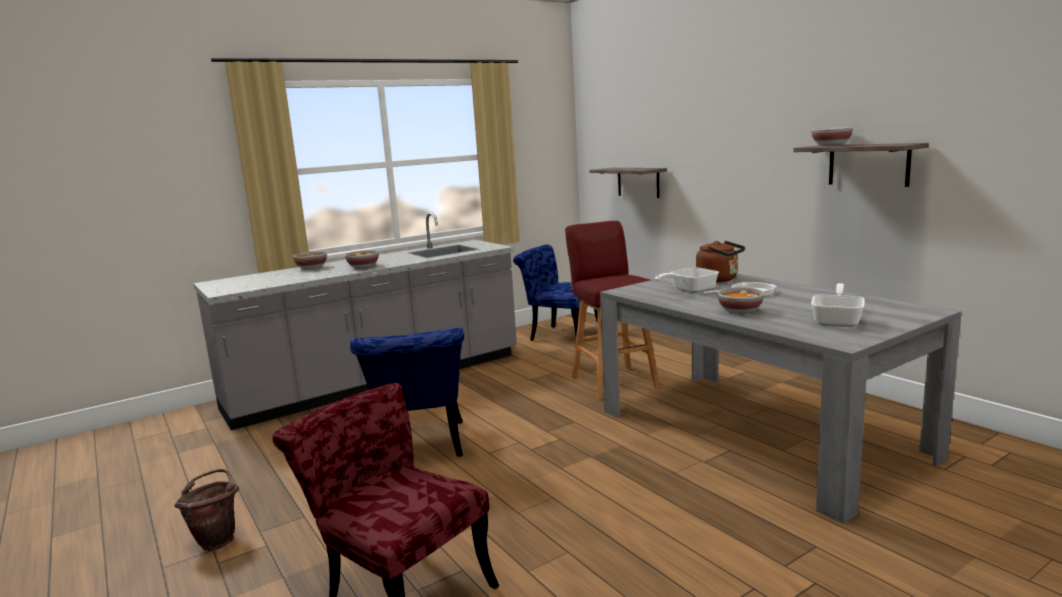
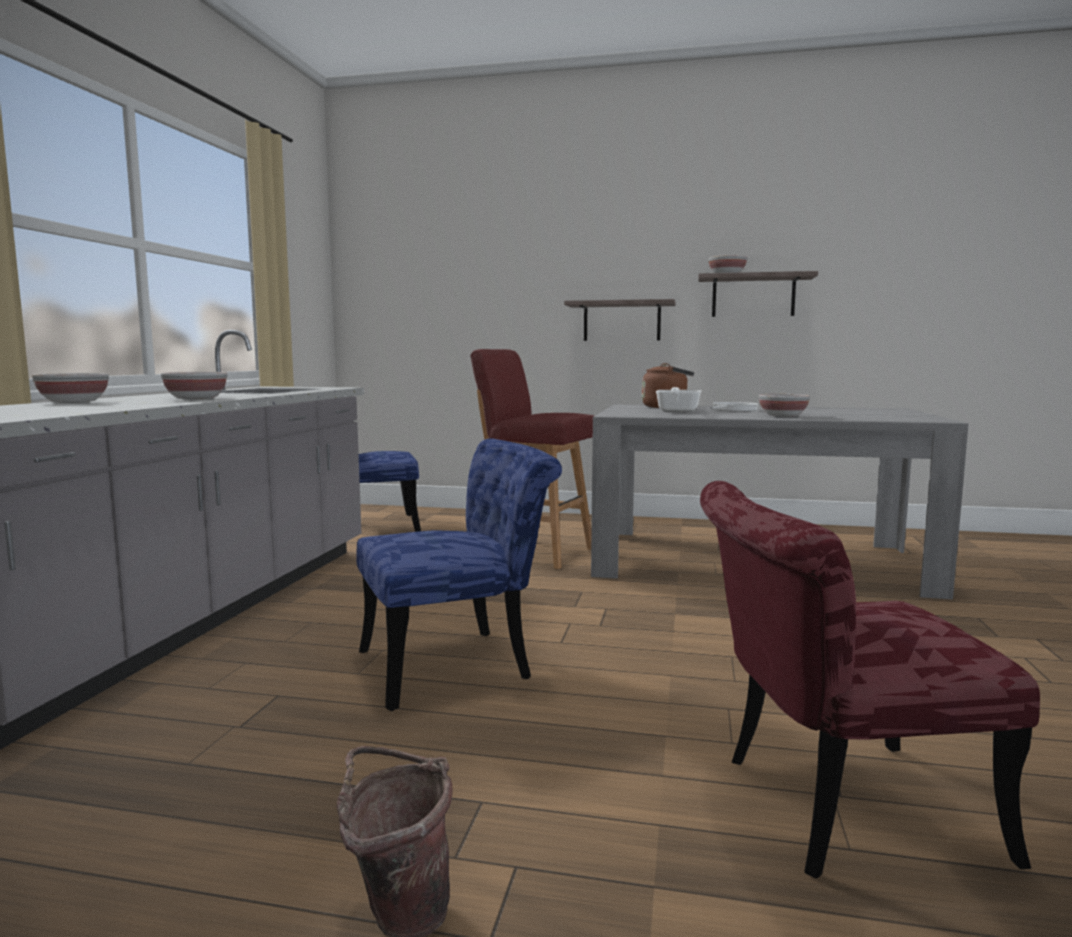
camera: 45 degrees left, 5 degrees down
(421, 448) = (459, 664): blue chair -> blue chair turned 60 degrees counterclockwise
(638, 182) = (447, 323): shelf -> shelf (622, 321)
(838, 320) = (872, 414): frying pan -> none

